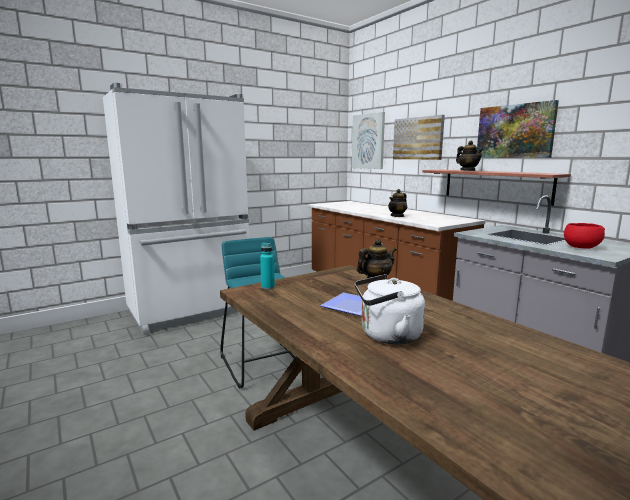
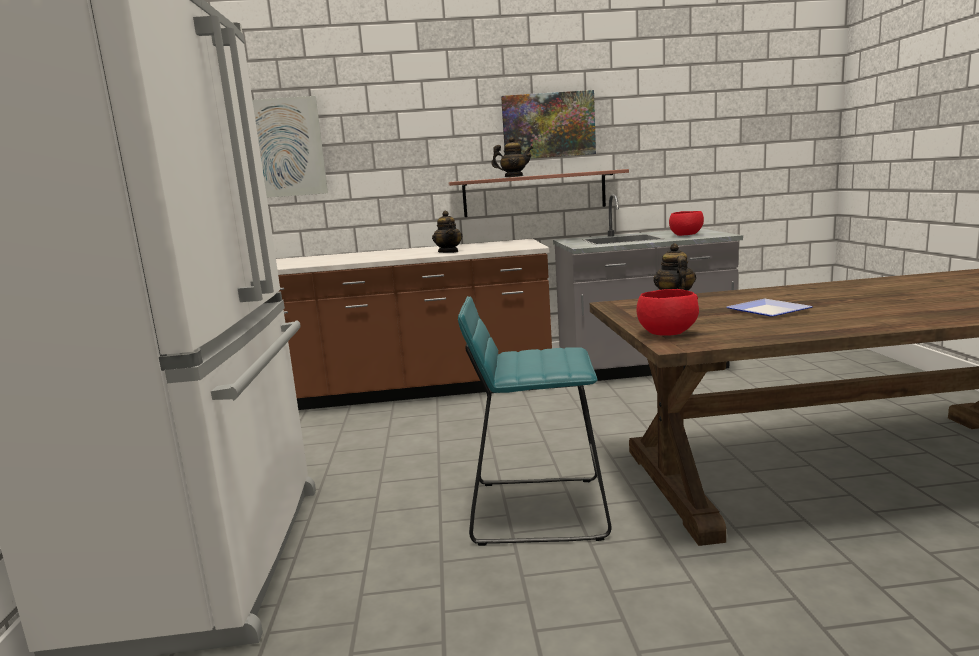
camera: 60 degrees left, 0 degrees up
(268, 287) = (666, 334): turquoise bottle -> red bowl
(387, 336) = (862, 308): white kettle -> none
(418, 138) = (398, 139): picture -> none

